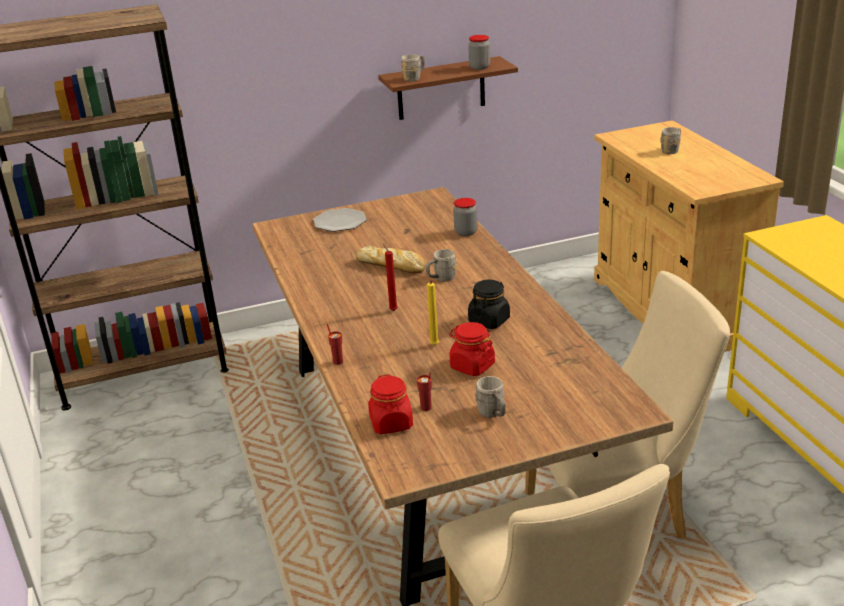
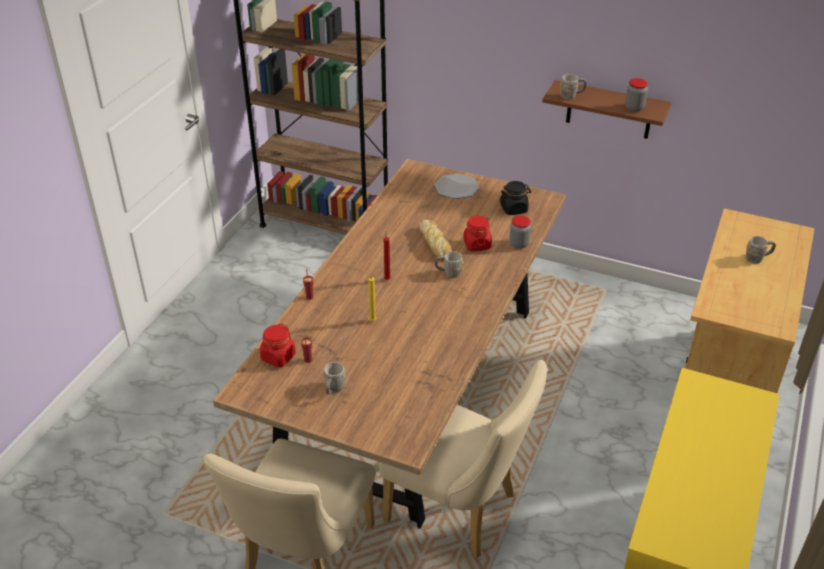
camera: 40 degrees right, 10 degrees up
(472, 366) = (370, 349): red jar -> red jar (477, 244)
(489, 320) = (427, 324): black jar -> black jar (514, 209)

